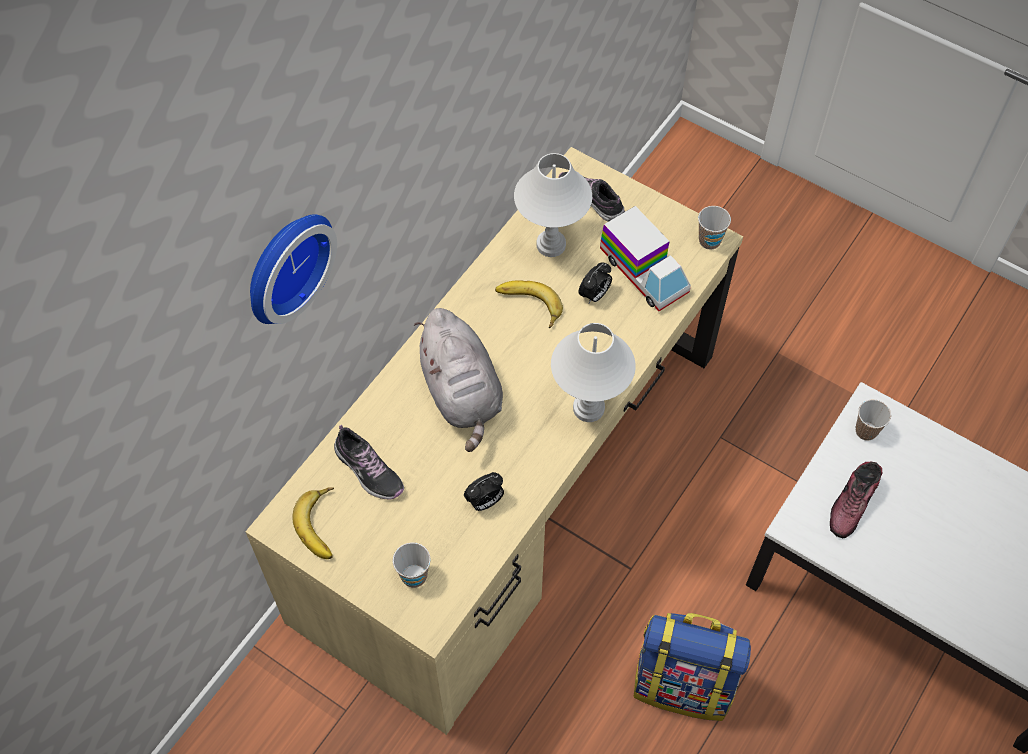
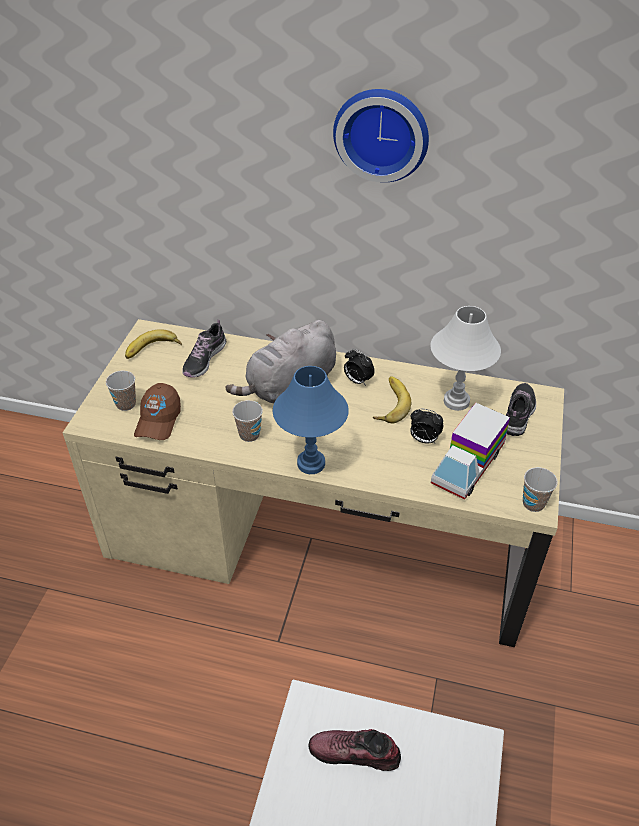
camera: 70 degrees right, 15 degrees down
(284, 264) = (216, 136): wall clock -> wall clock (382, 133)
(458, 545) = (158, 420): none -> brown cap
(485, 502) = (200, 425): alarm clock -> alarm clock (357, 381)
(588, 408) = (310, 463): white table lamp -> blue table lamp
(684, 683) = (186, 712): backpack -> none
(866, 431) = (446, 748): cup -> cup (249, 435)

